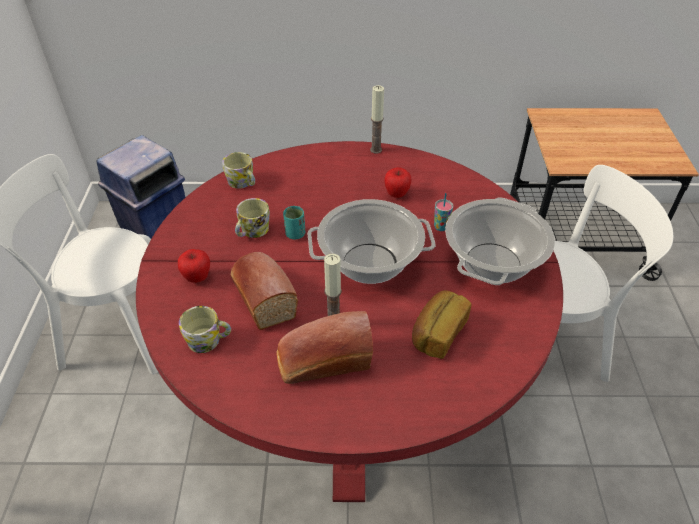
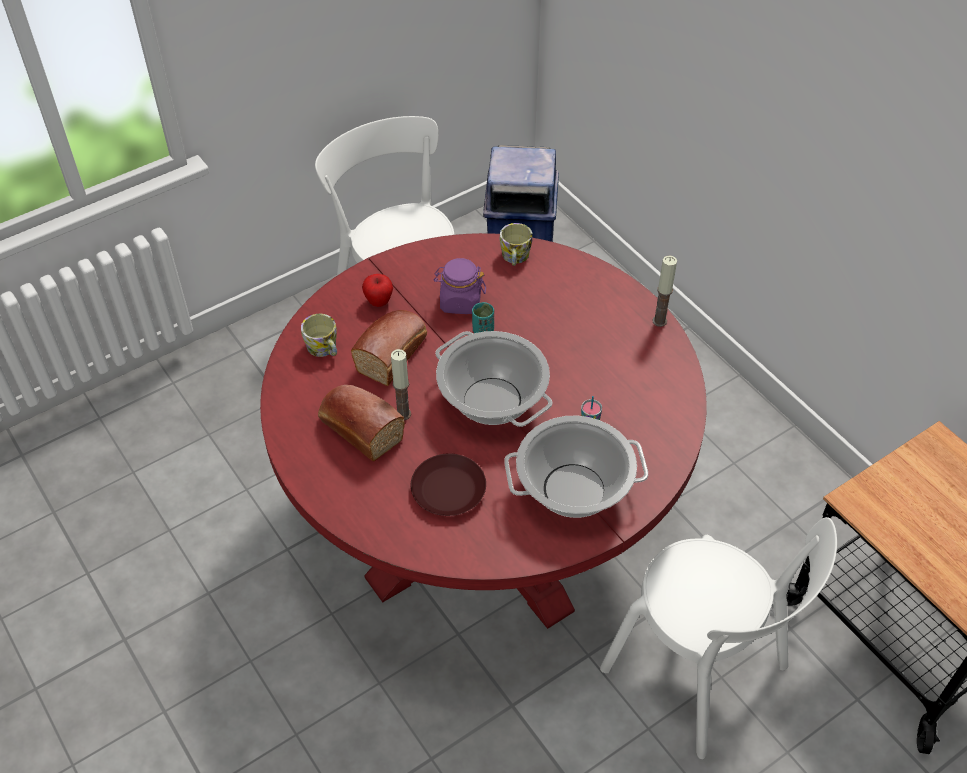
camera: 55 degrees right, 5 degrees up
(252, 231) = (460, 302): mug -> purple jar
(396, 194) = (605, 372): apple -> none
(437, 334) = (449, 489): bread -> brown plate

